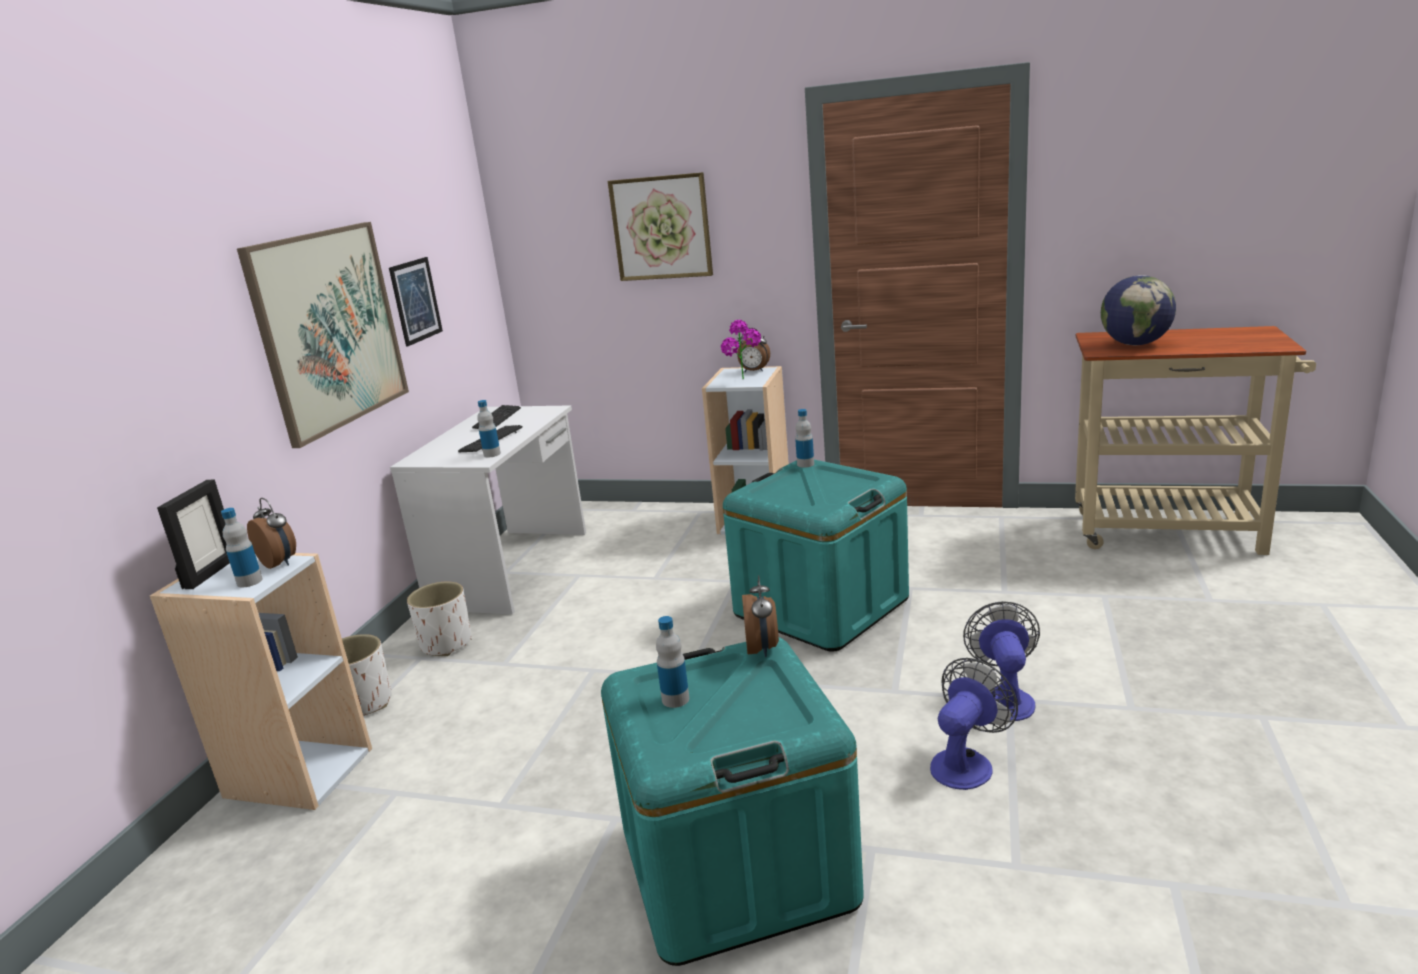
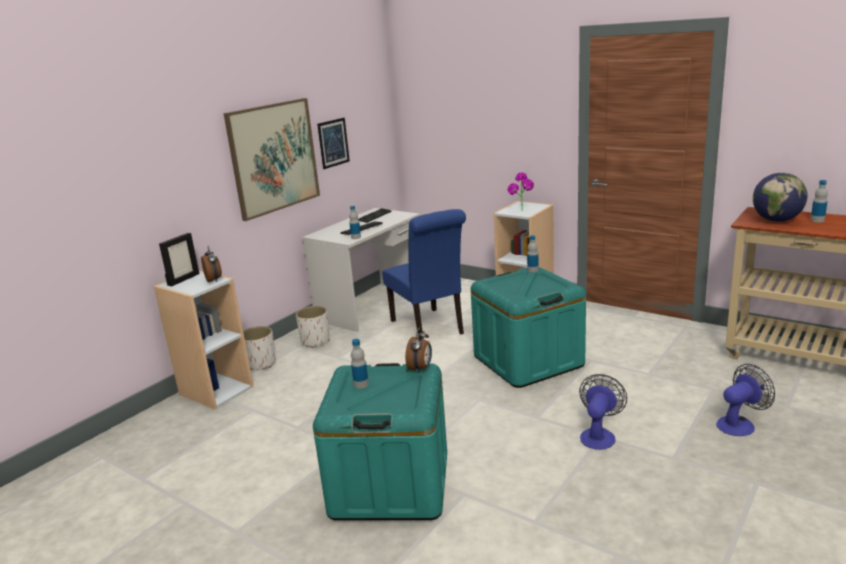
camera: 20 degrees right, 0 degrees up
(249, 581) = (196, 287): bottle -> bottle (817, 220)
(633, 586) = (429, 328): none -> blue chair
(661, 227) = (488, 108): picture -> none
(754, 371) = (533, 206): alarm clock -> none
(966, 762) = (548, 464): fan -> fan (740, 424)

